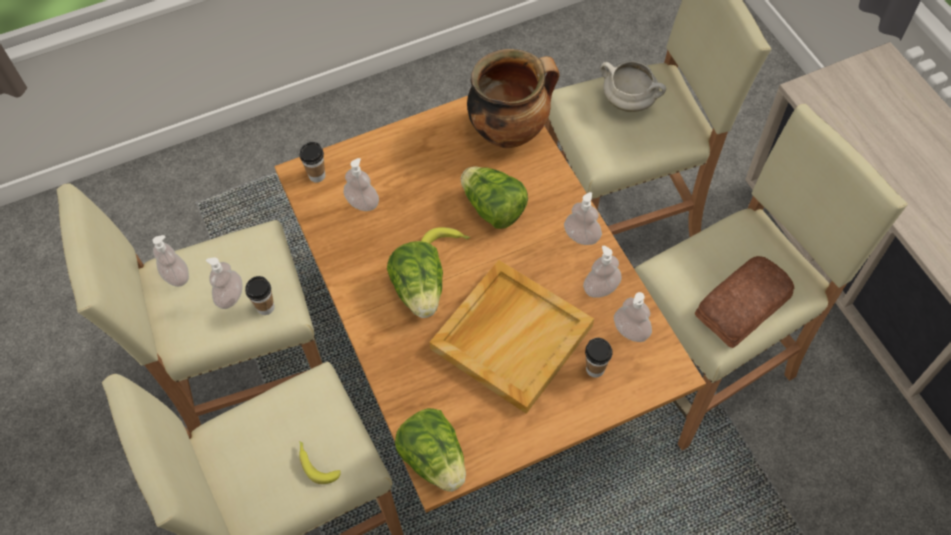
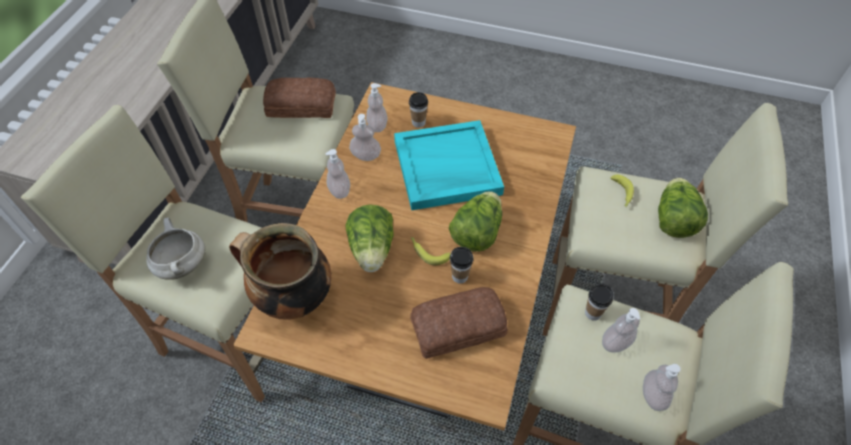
camera: 140 degrees left, 5 degrees down
(317, 175) = (475, 384): cup -> cup (460, 276)
(362, 203) = (459, 328): soap dispenser -> bread
(434, 459) = (551, 142): lettuce -> lettuce (673, 220)
(511, 336) = (446, 168): beige tray -> turquoise tray

